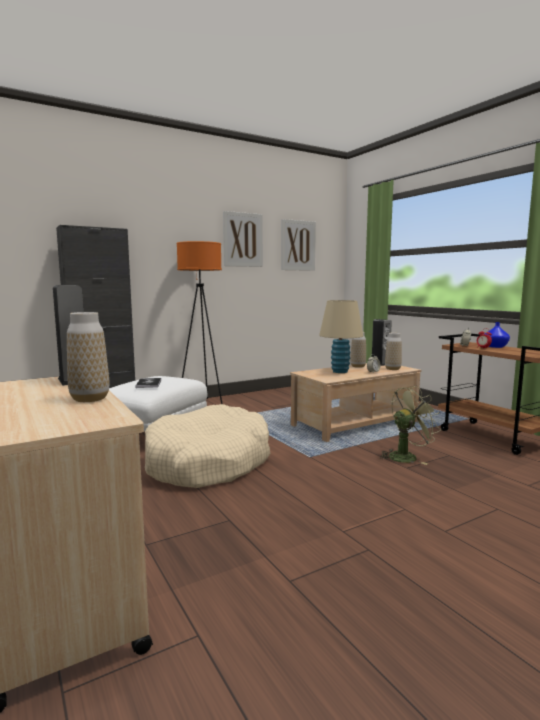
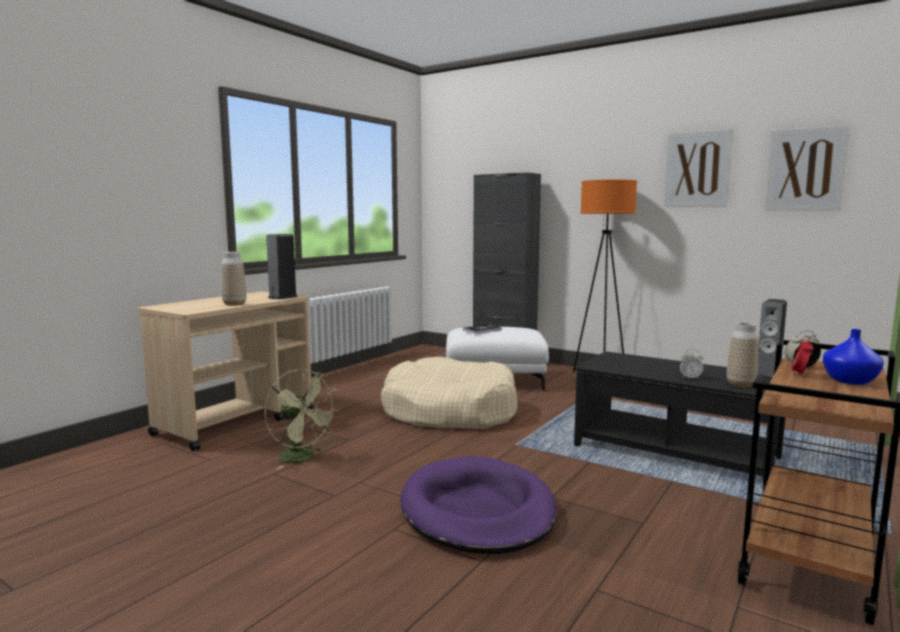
camera: 65 degrees right, 0 degrees up
(340, 371) = (654, 365): beige table lamp -> none
(354, 423) = (676, 451): beige coffee table -> black coffee table
(358, 366) = (713, 369): vase -> none
(407, 456) = (592, 494): green fan -> green fan (302, 458)
(421, 494) = (477, 511): none -> purple dog bed

